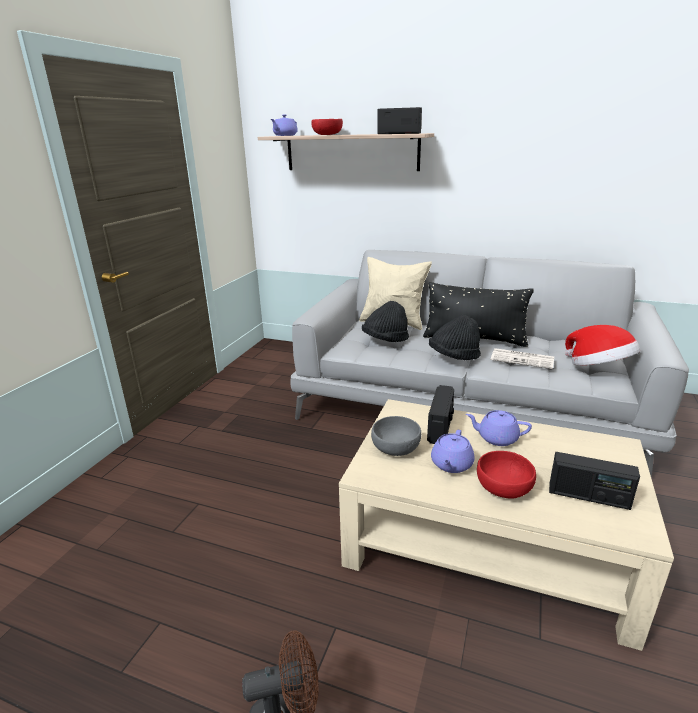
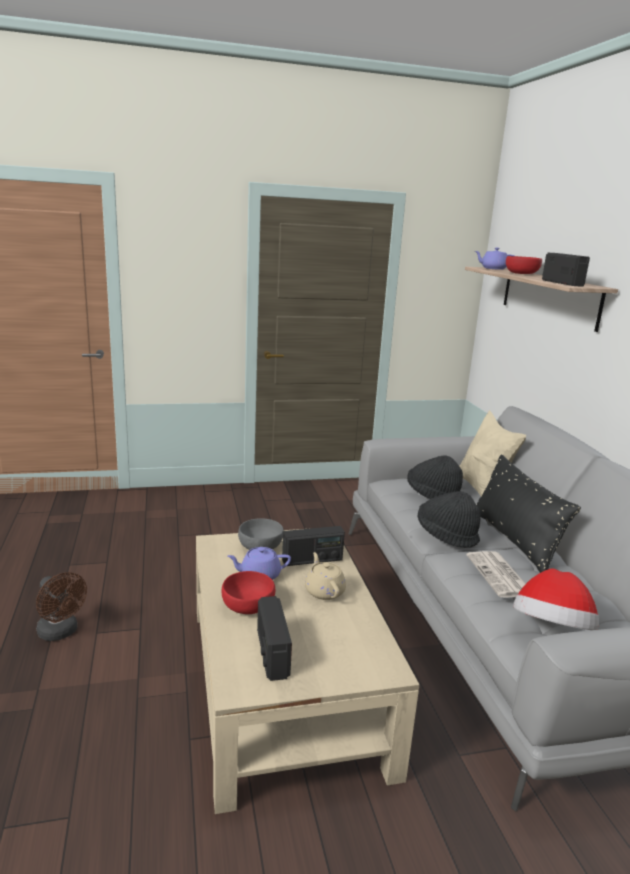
camera: 55 degrees right, 5 degrees down
(496, 438) = (324, 591): purple teapot -> beige teapot

